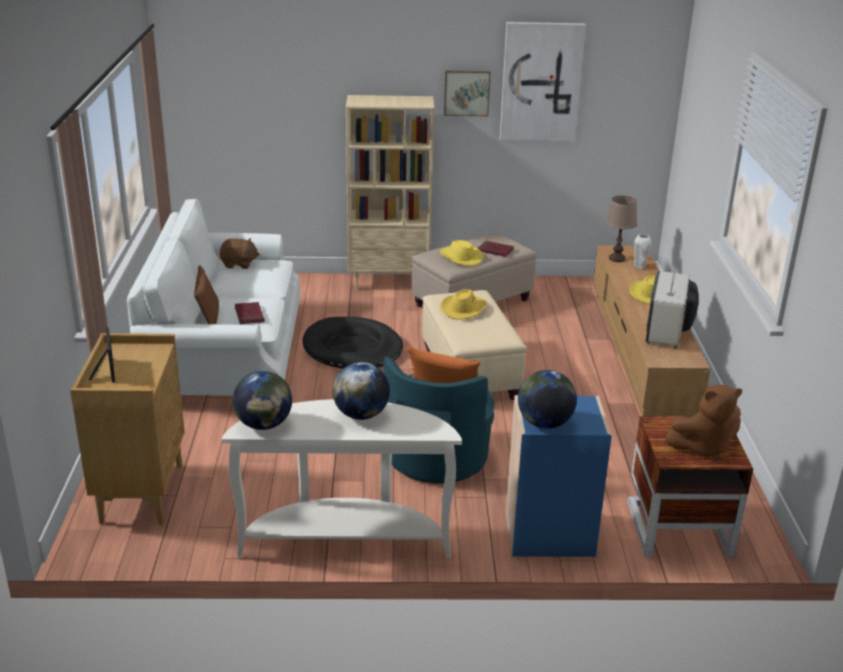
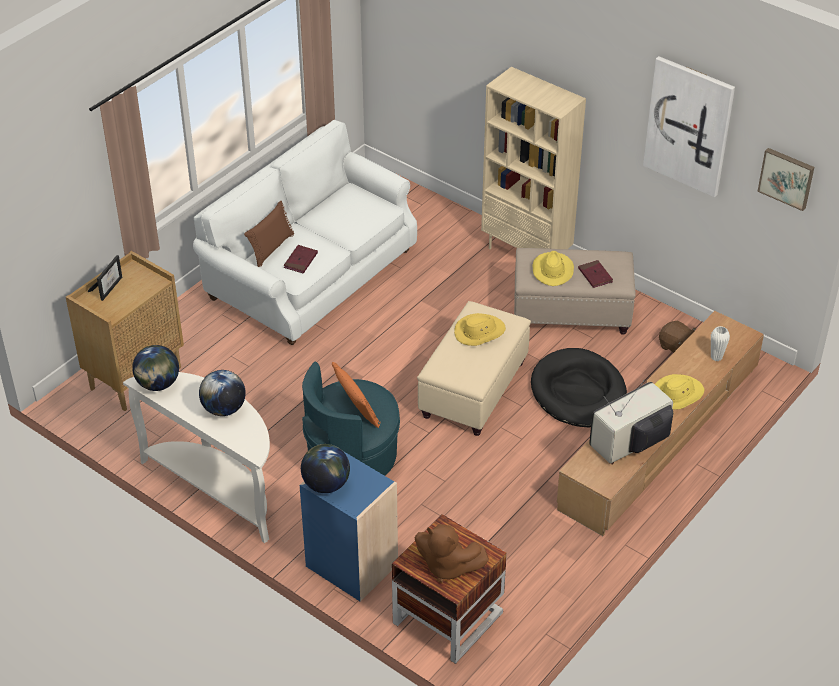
camera: 40 degrees right, 15 degrees up
(239, 264) = (353, 197): brown plush toy -> brown plush toy (676, 347)
(352, 348) = (411, 316): black dog bed -> black dog bed (578, 392)
(466, 92) = (618, 107): picture -> picture (787, 178)
(617, 259) = (709, 337): brown table lamp -> none

